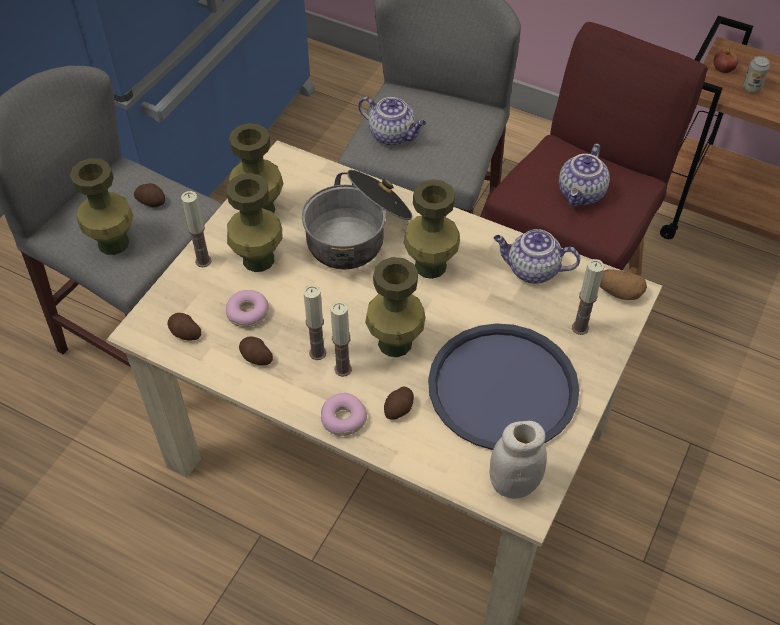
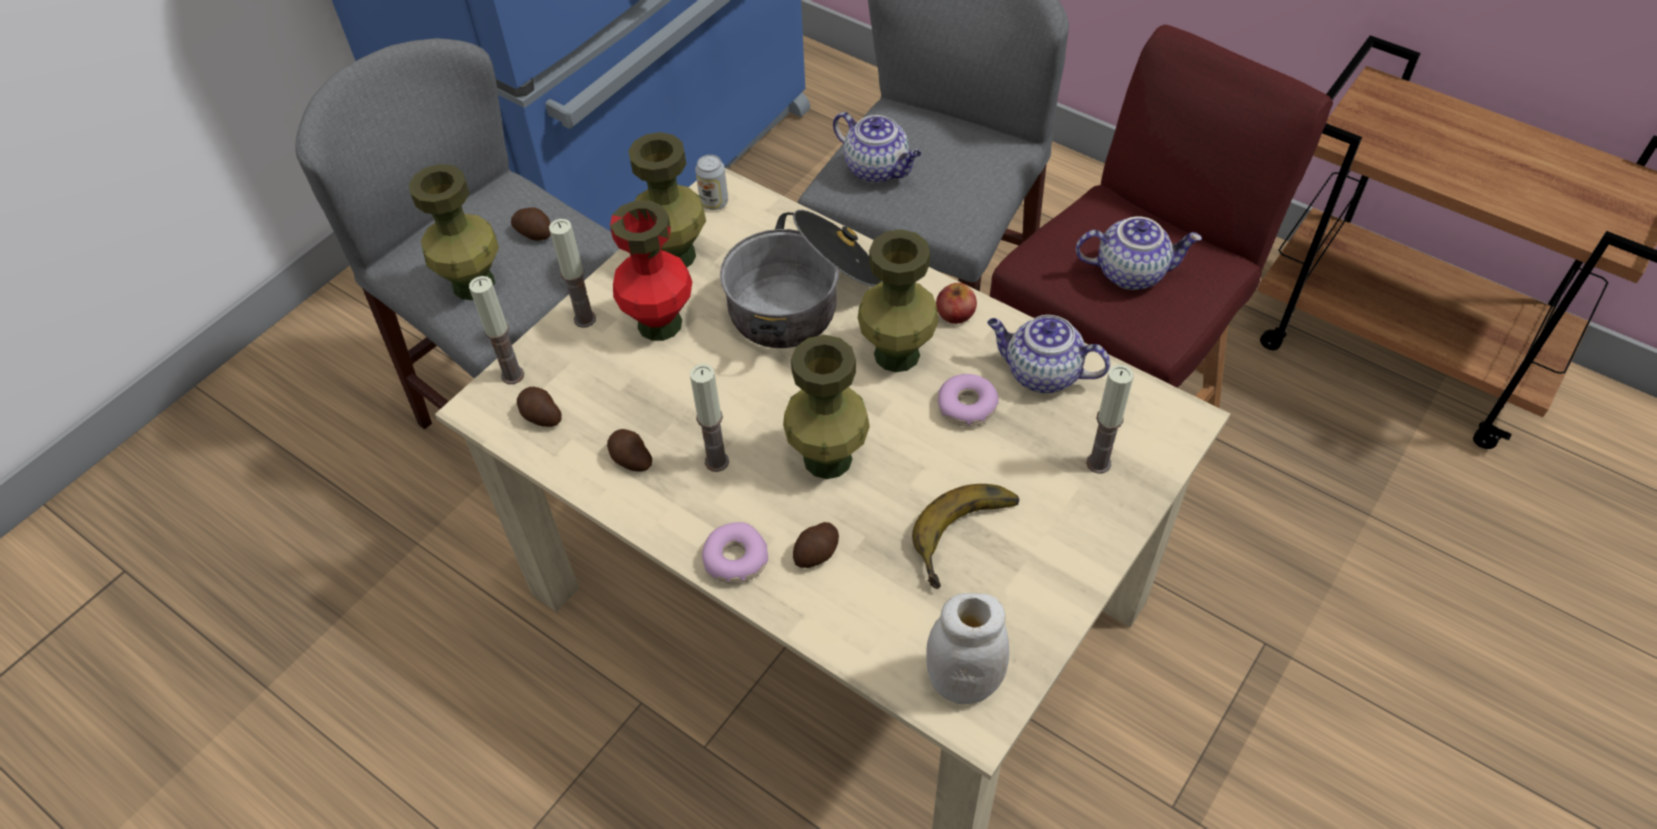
camera: 10 degrees right, 0 degrees up
(248, 313) = (631, 396): donut -> donut (967, 407)
(258, 260) = (659, 324): green vase -> red vase
(343, 369) = (747, 488): candle -> candle (512, 375)
(502, 388) = (971, 539): blue tray -> banana
(582, 194) = (1131, 271): teapot -> teapot turned 120 degrees counterclockwise
(618, 292) = (1163, 418): potato -> none
(723, 67) = (1369, 110): apple -> apple (955, 313)
(751, 88) = (1407, 142): can -> can (714, 202)

